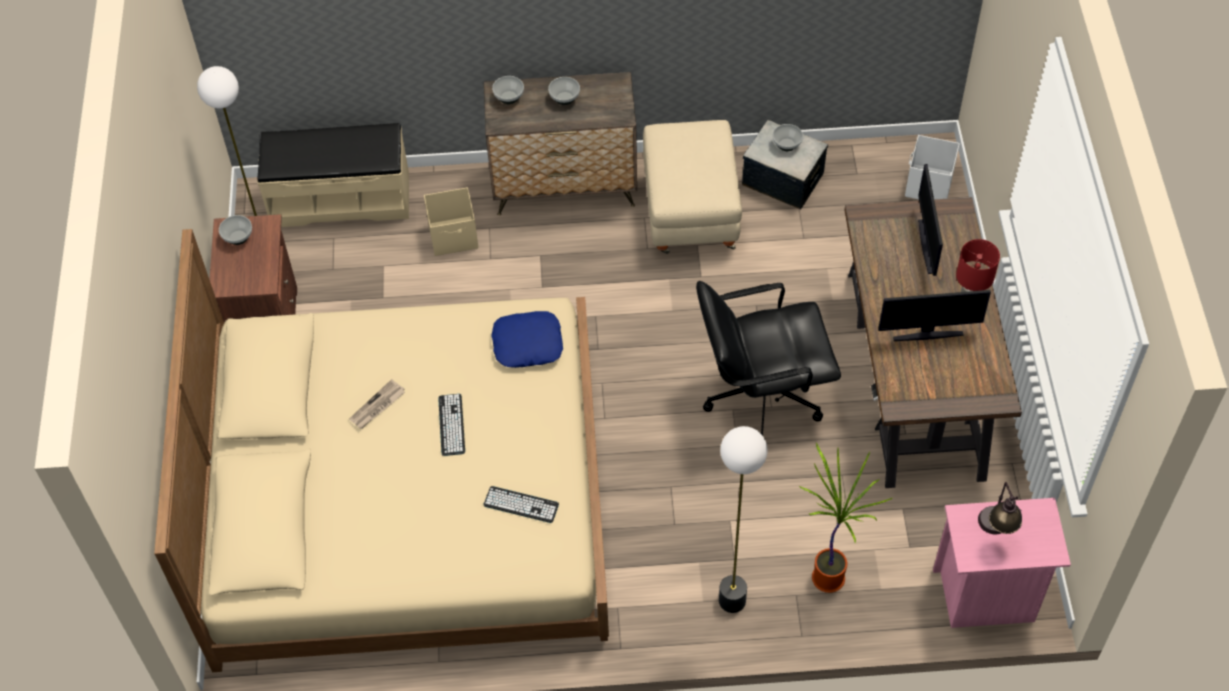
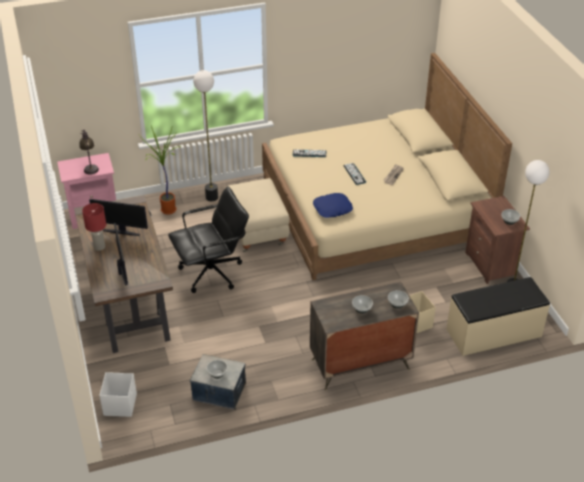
camera: 165 degrees right, 15 degrees down
(689, 212) = (275, 361): beige ottoman -> beige ottoman (258, 231)
(927, 334) = (122, 232): monitor -> monitor turned 150 degrees counterclockwise

